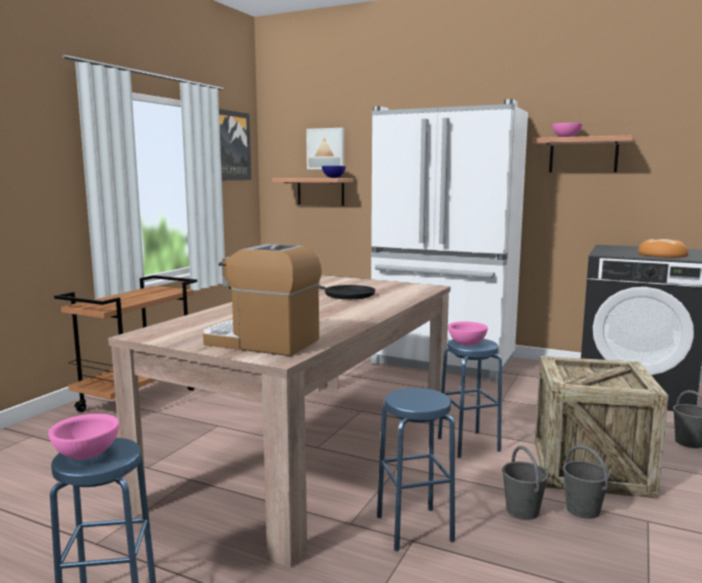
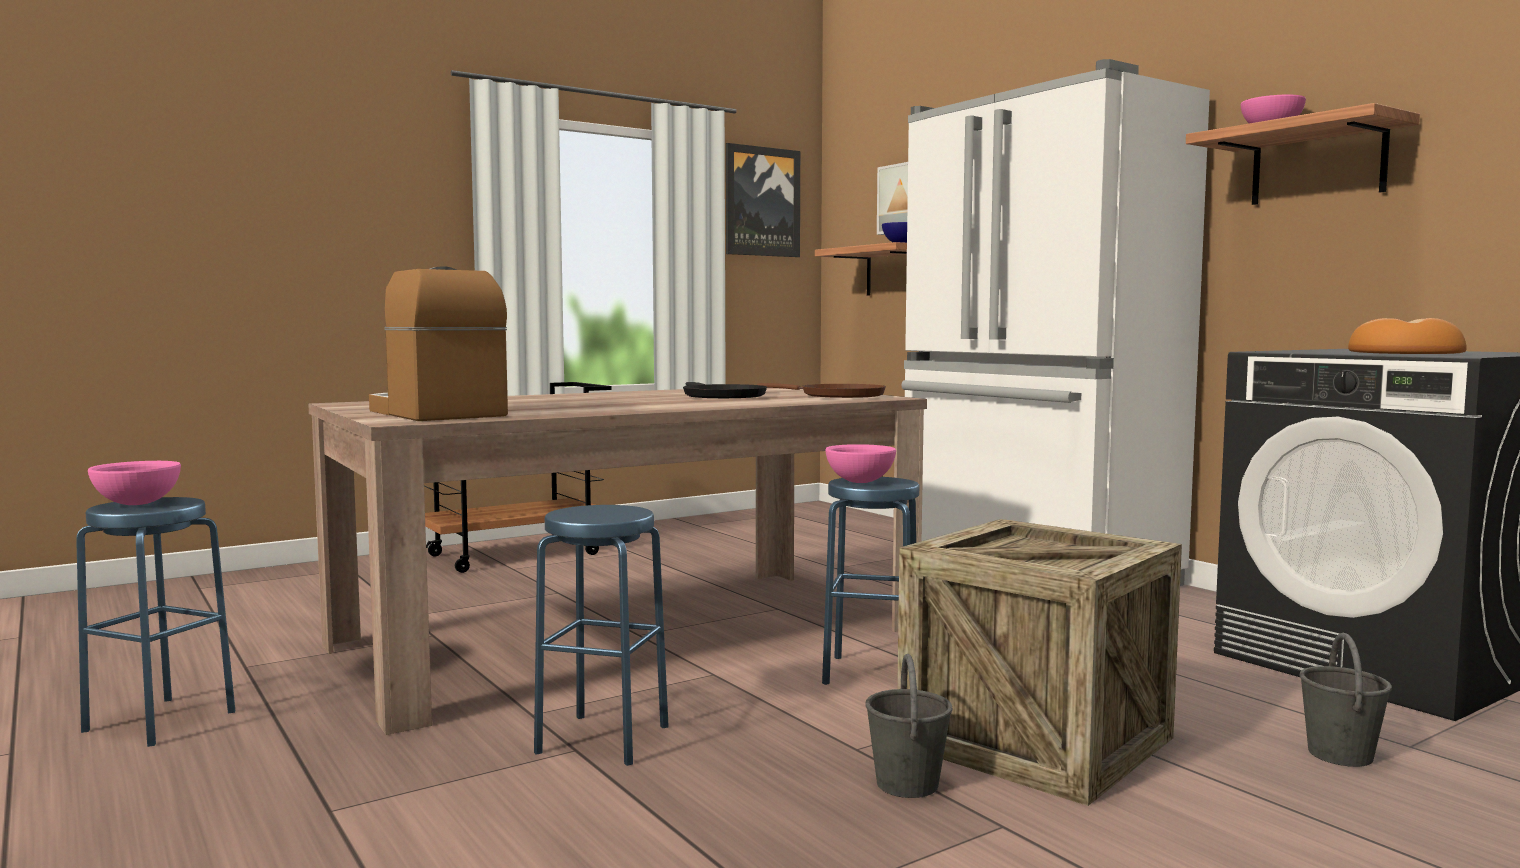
camera: 30 degrees right, 5 degrees down
(401, 288) = (837, 396): none -> brown frying pan
(522, 511) = (800, 761): grey bucket -> none

